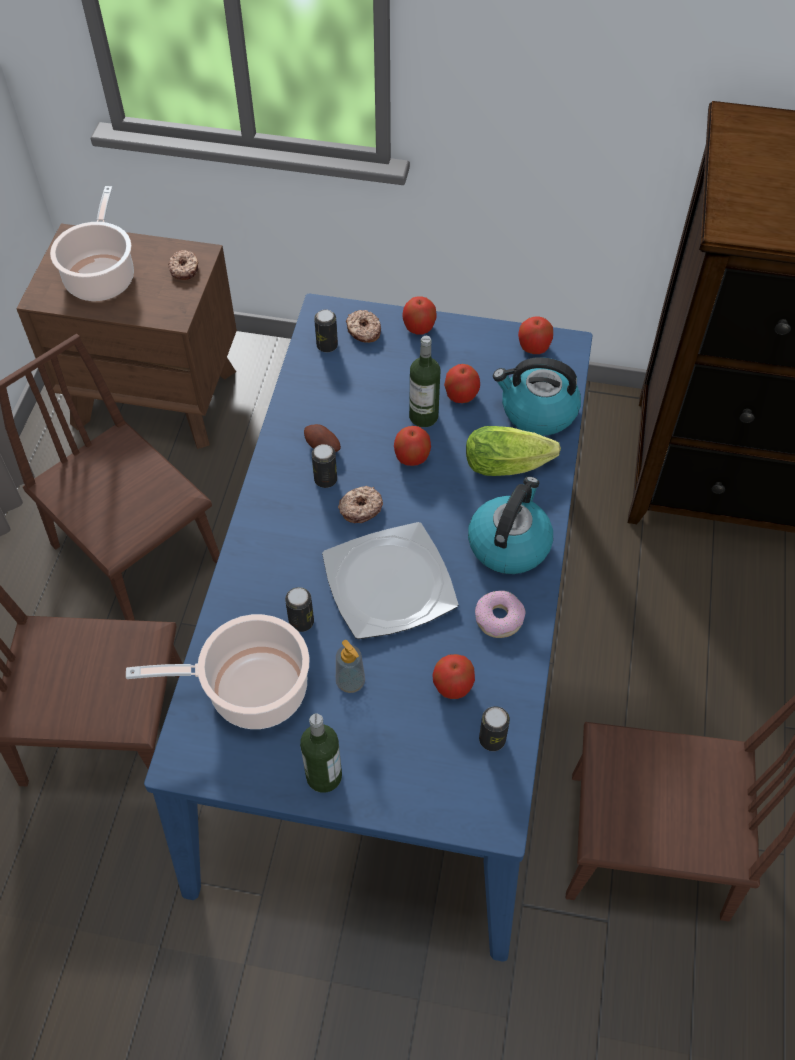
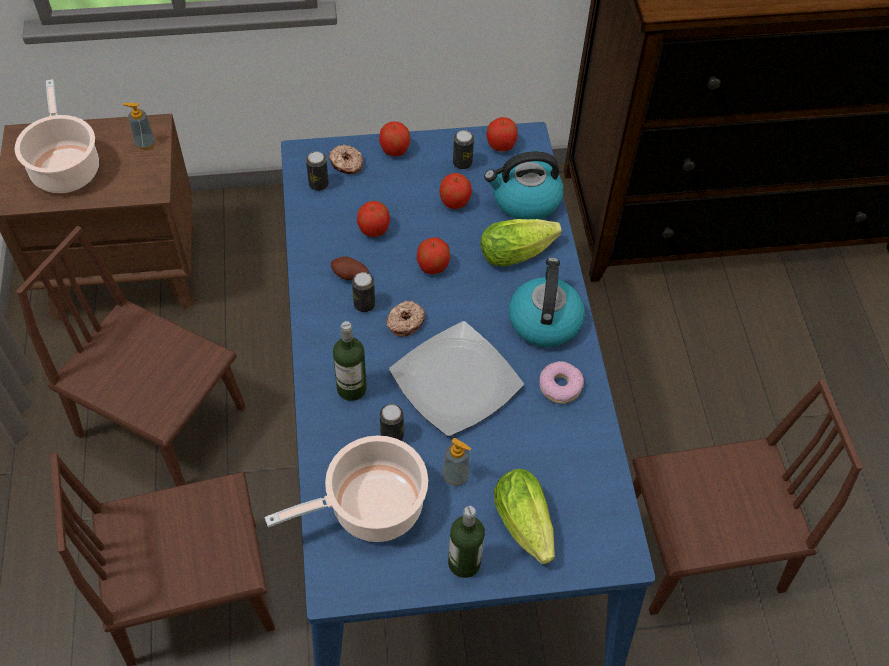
camera: 20 degrees left, 0 degrees up
(185, 269) = (145, 143): donut -> soap dispenser
(403, 758) = (526, 527): none -> lettuce
(423, 416) = (429, 228): bottle -> bottle (351, 388)
(453, 686) = (544, 455): apple -> apple (374, 230)
(492, 739) = (593, 490): can -> can (462, 163)

